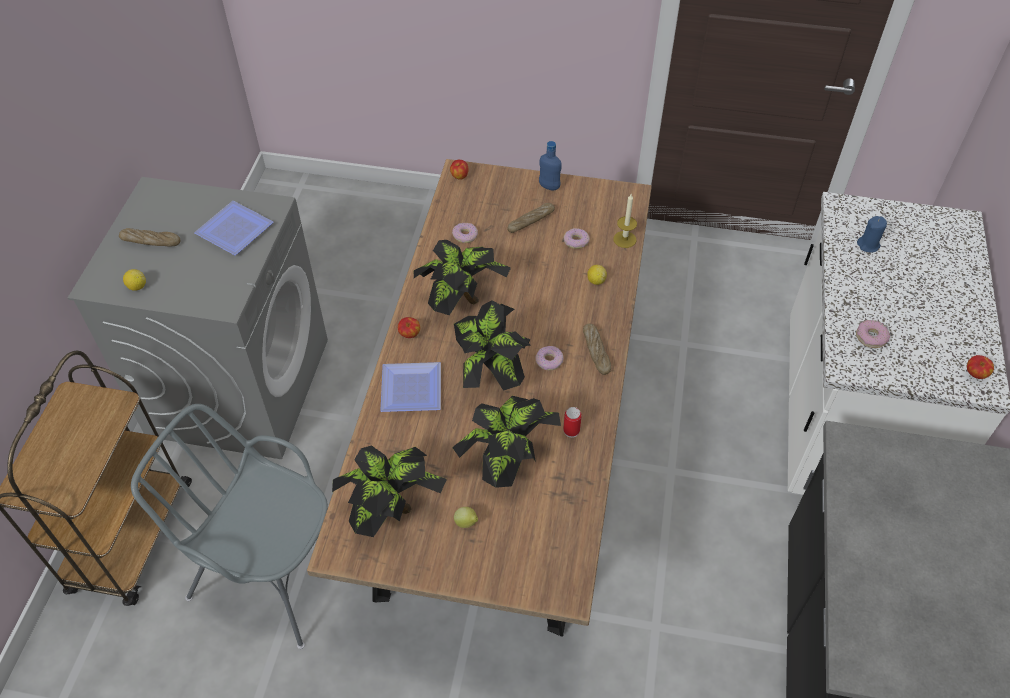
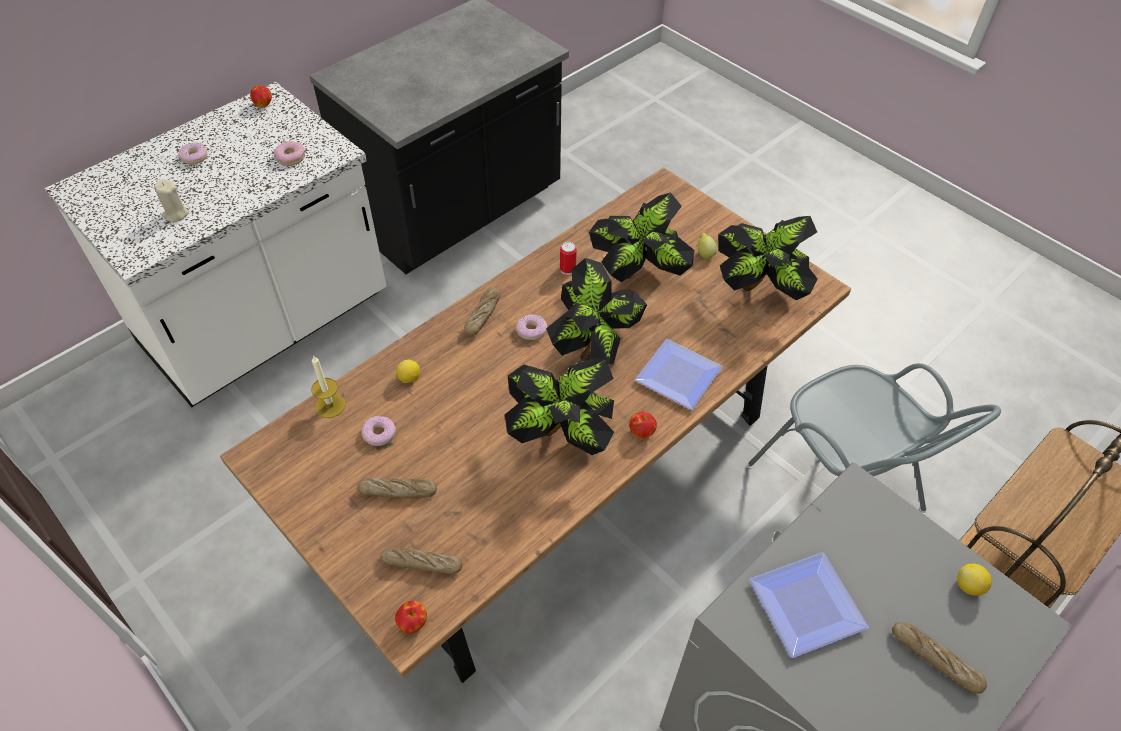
camera: 145 degrees left, 0 degrees up
(465, 235) = (487, 519): donut -> donut (194, 157)
(480, 199) = (422, 564): none -> bread
(549, 187) = (327, 528): blue bottle -> none
(868, 245) = (176, 214): blue candle -> beige candle

